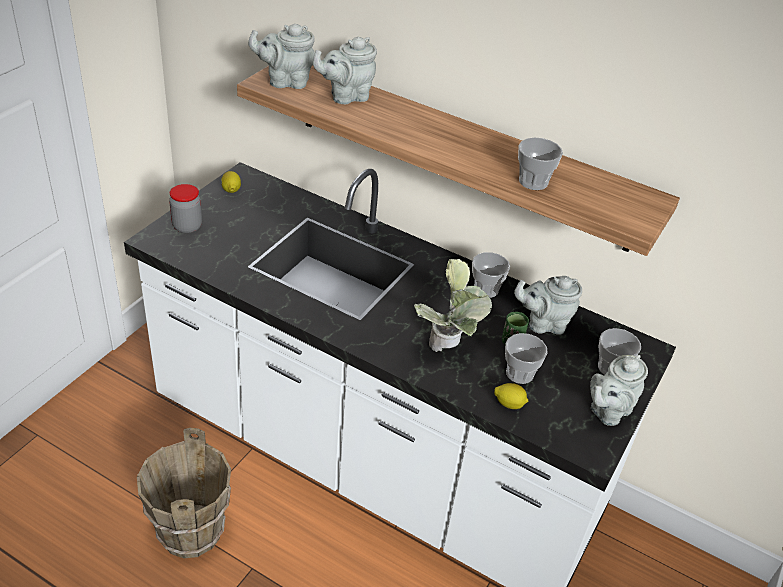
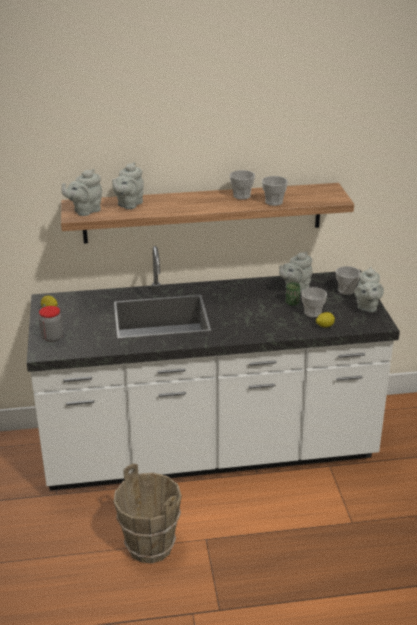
camera: 35 degrees left, 10 degrees down
(448, 349) = (269, 320): potted plant -> none
(486, 289) = (250, 288): cup -> cup (242, 196)

